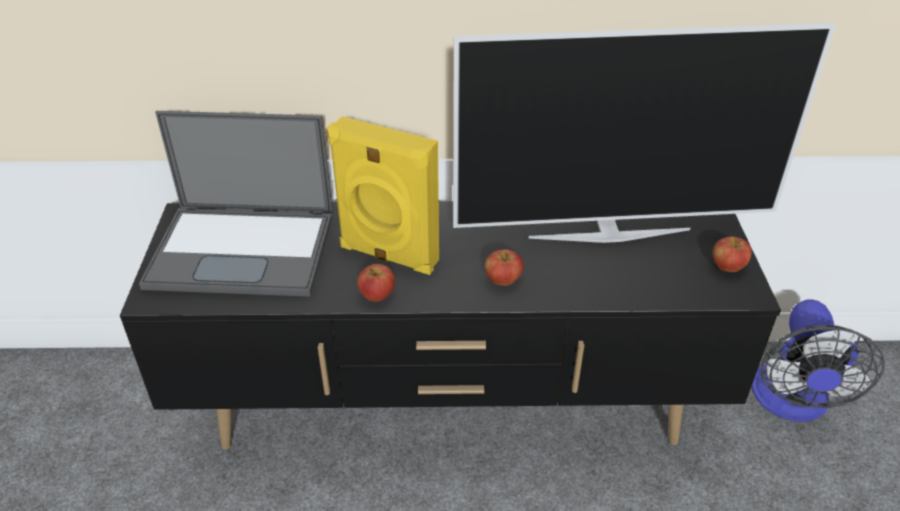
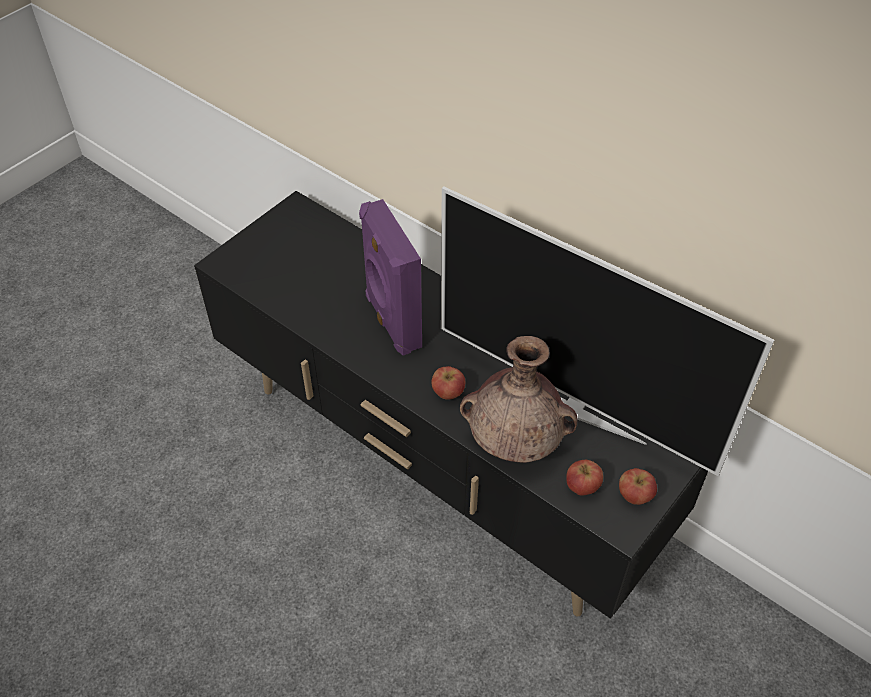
camera: 40 degrees right, 10 degrees up
(245, 249) = (307, 259): laptop -> none
(377, 296) = (352, 350): apple -> apple (582, 487)
(387, 256) = (391, 322): yellow speaker -> purple speaker
(602, 284) = (516, 444): none -> brown vase
(792, 403) = (719, 659): fan -> none

